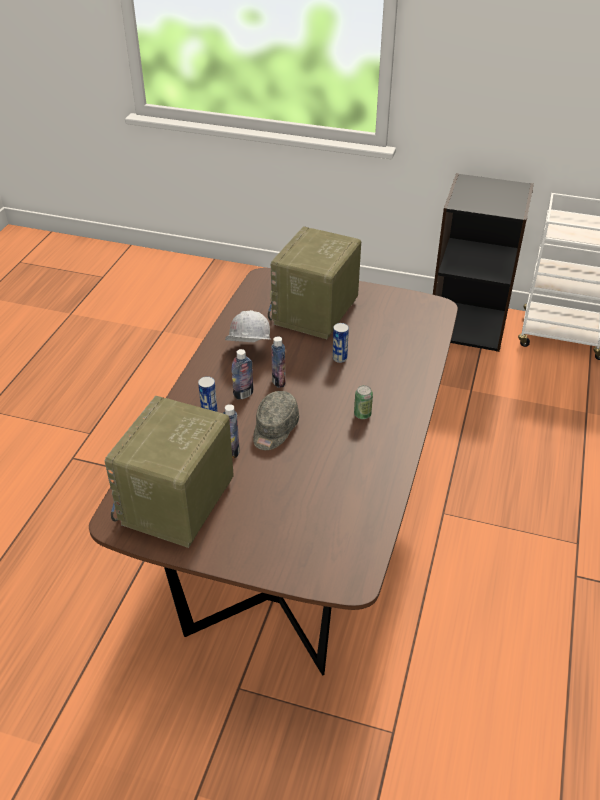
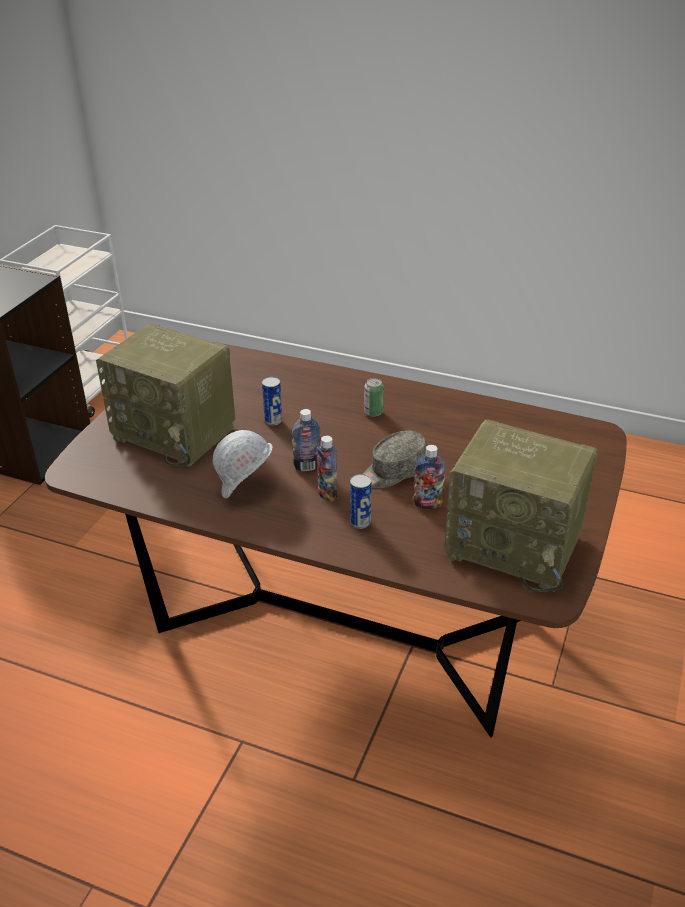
camera: 85 degrees left, 5 degrees down
(274, 429) = (394, 472): grey cap -> grey cap turned 120 degrees clockwise

